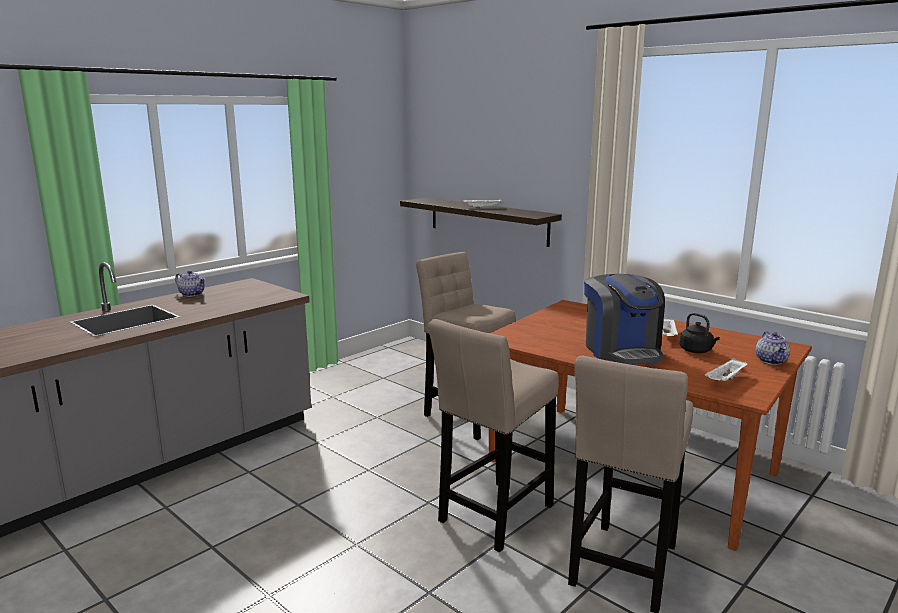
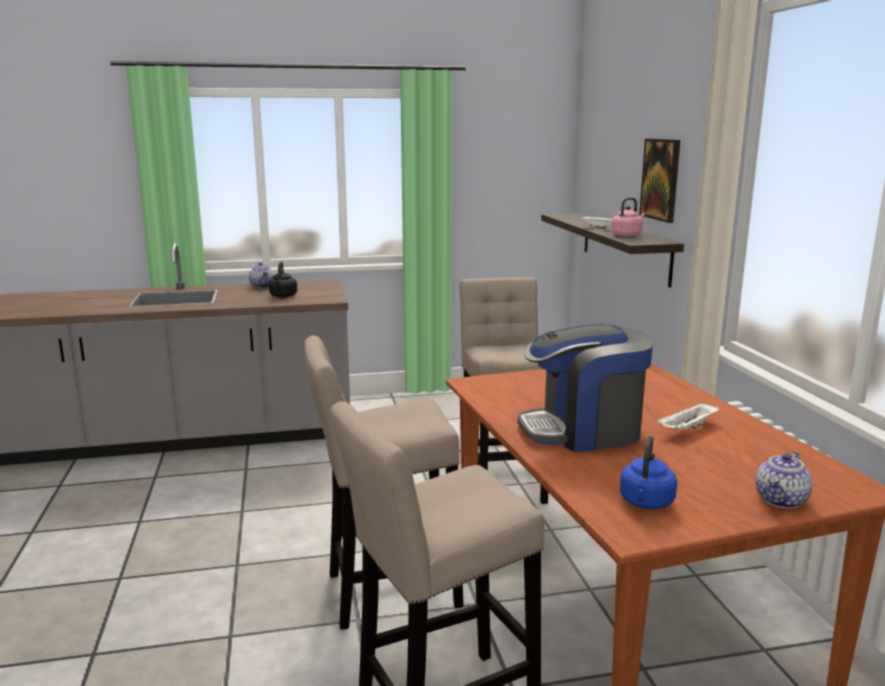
camera: 35 degrees right, 0 degrees up
(512, 212) = (627, 235): none -> pink kettle
(529, 168) = (661, 179): none -> picture
(622, 351) = (583, 431): coffee machine -> coffee machine turned 60 degrees clockwise
(697, 351) = (689, 457): black kettle -> black kettle (283, 296)
(725, 380) = (646, 503): white tray -> blue kettle

